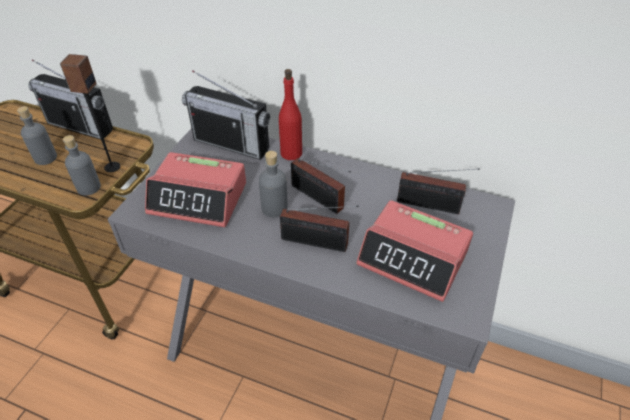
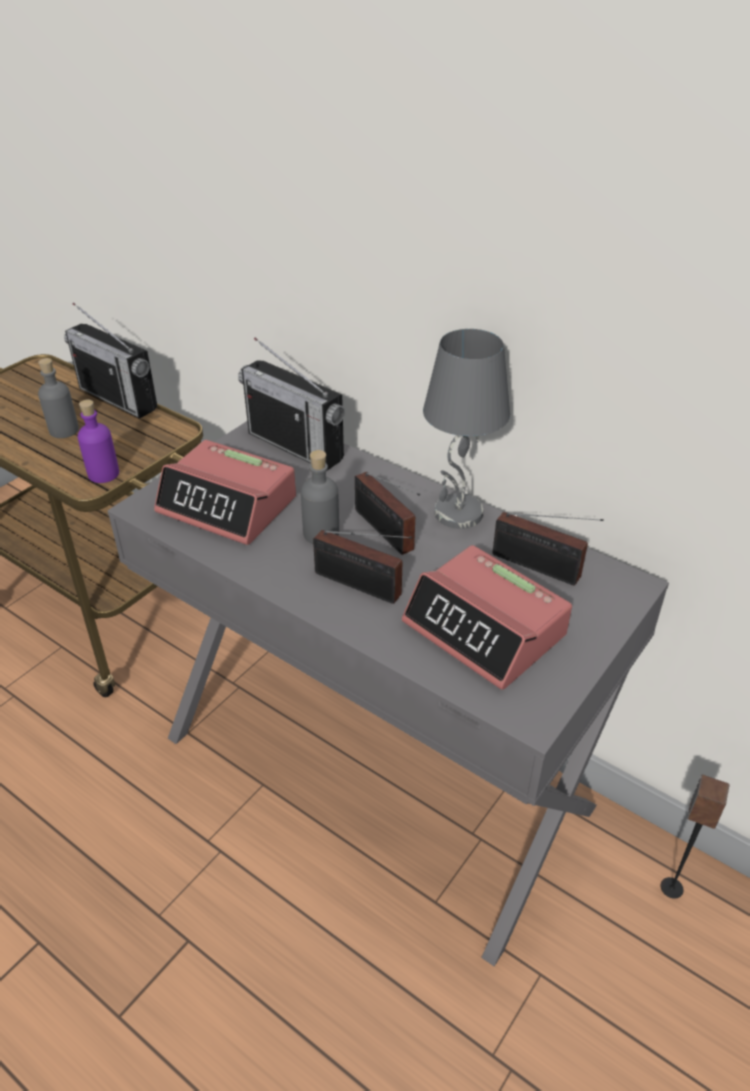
camera: 15 degrees right, 5 degrees down
(88, 187) = (103, 474): grey bottle -> purple bottle
(112, 167) = (140, 454): speaker -> speaker (671, 887)
(291, 153) = (371, 469): red bottle -> none
(363, 176) = (458, 514): none -> grey table lamp

